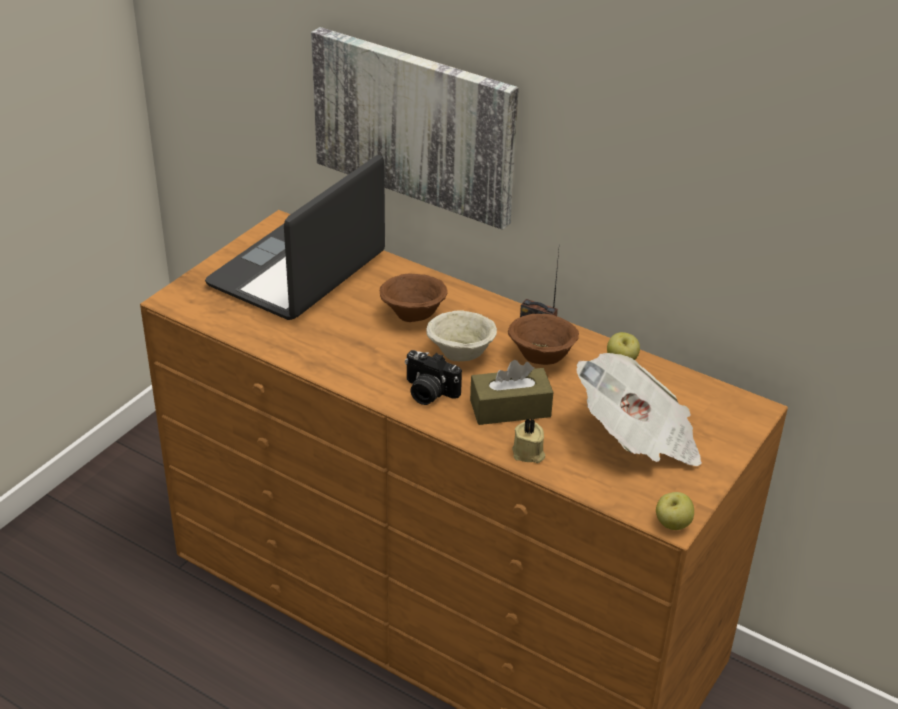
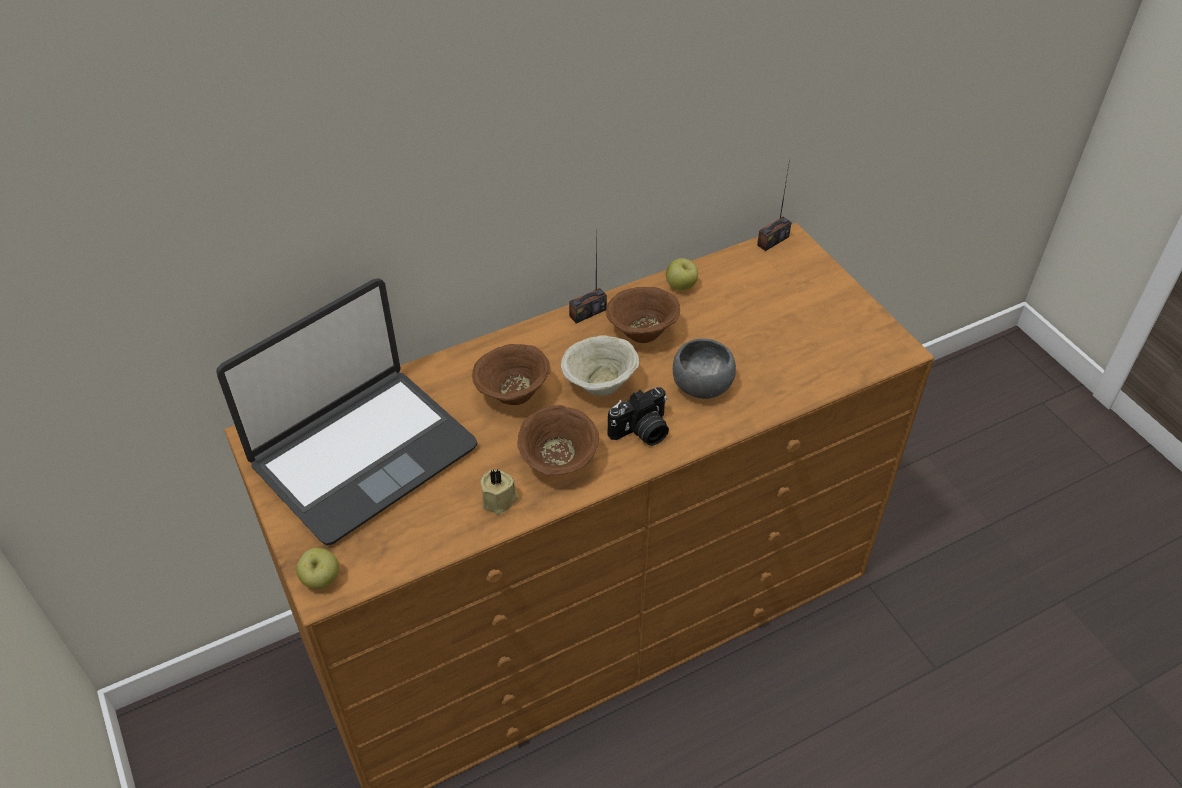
camera: 60 degrees left, 10 degrees up
(299, 271) = (362, 454): laptop -> laptop turned 105 degrees counterclockwise
(363, 361) = (559, 461): none -> brown bowl
(415, 124) = (384, 221): picture -> none
(510, 408) = (700, 385): brown tissue box -> grey bowl
(528, 454) = (770, 399): beige candle -> beige candle (500, 500)
(638, 438) = (788, 322): newspaper -> none
(672, 525) = (903, 351): apple -> apple (321, 580)
(742, 398) = (772, 241): none -> radio

